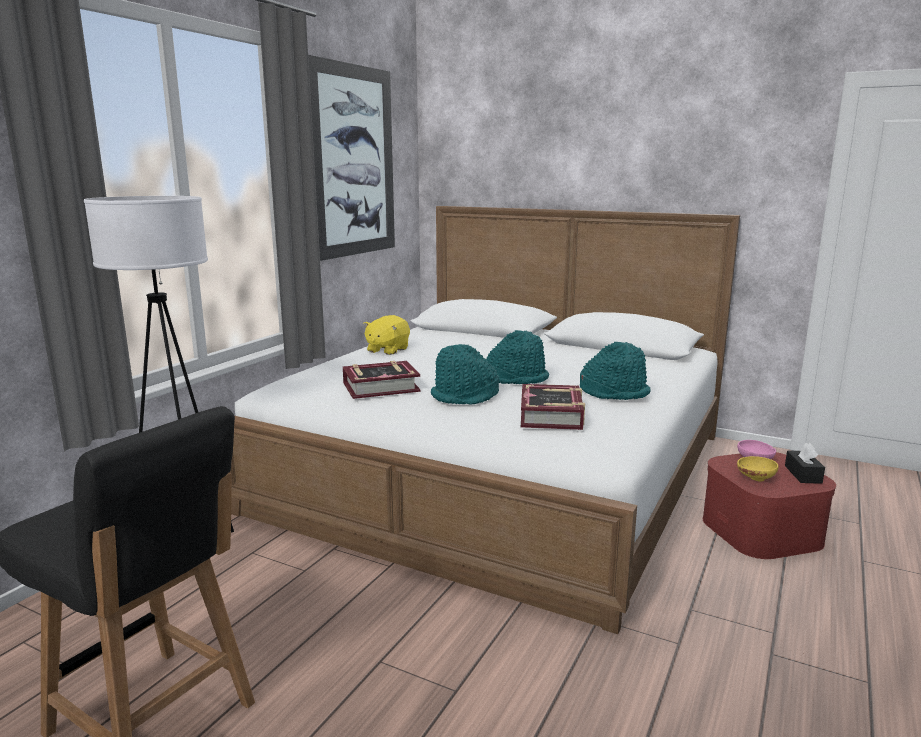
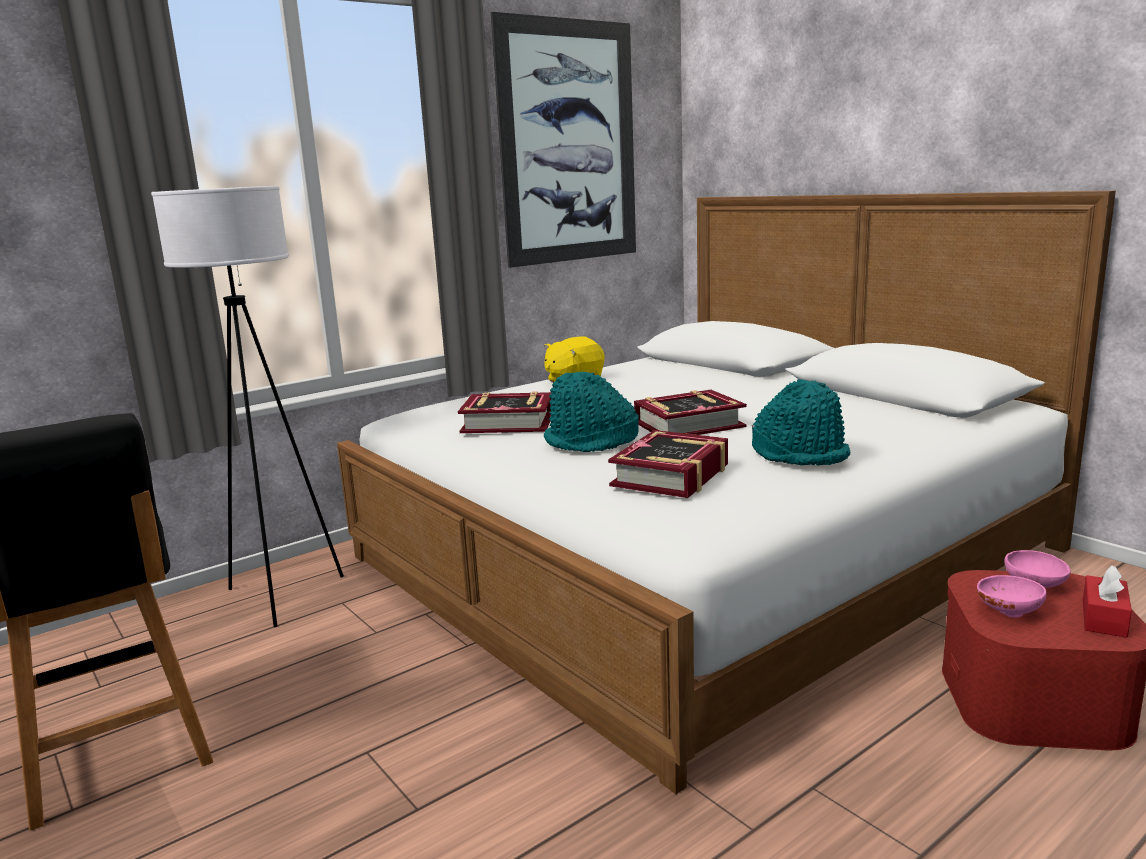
camera: 25 degrees right, 0 degrees up
(517, 378) = (688, 425): turquoise hat -> book
(755, 478) = (1007, 611): yellow bowl -> pink bowl
(803, 474) = (1104, 618): black tissue box -> red tissue box

